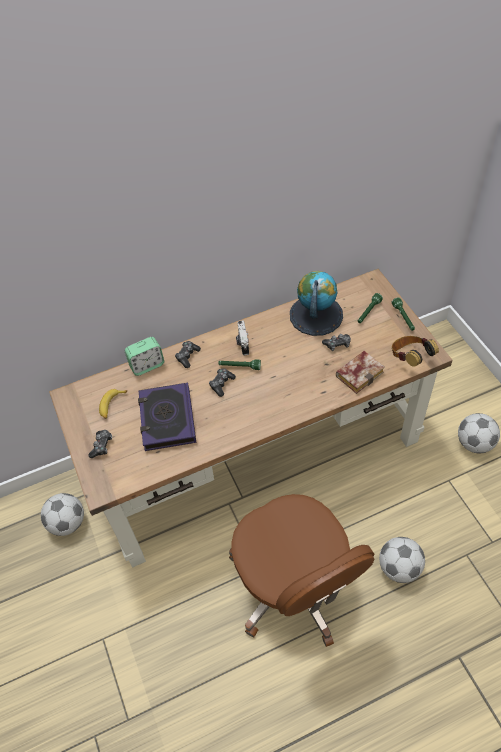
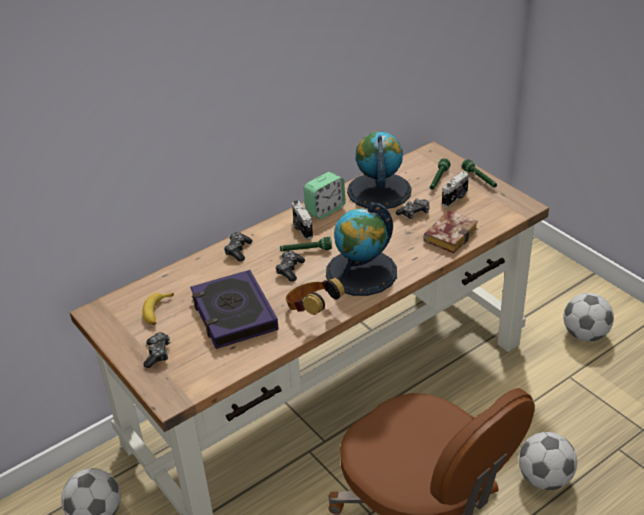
camera: 15 degrees left, 15 degrees down
(147, 365) = (190, 267): alarm clock -> alarm clock (325, 210)
(276, 398) = (361, 272): none -> globe
(376, 335) = (456, 198): none -> camera
(410, 358) = (501, 213): headphones -> headphones (312, 311)

